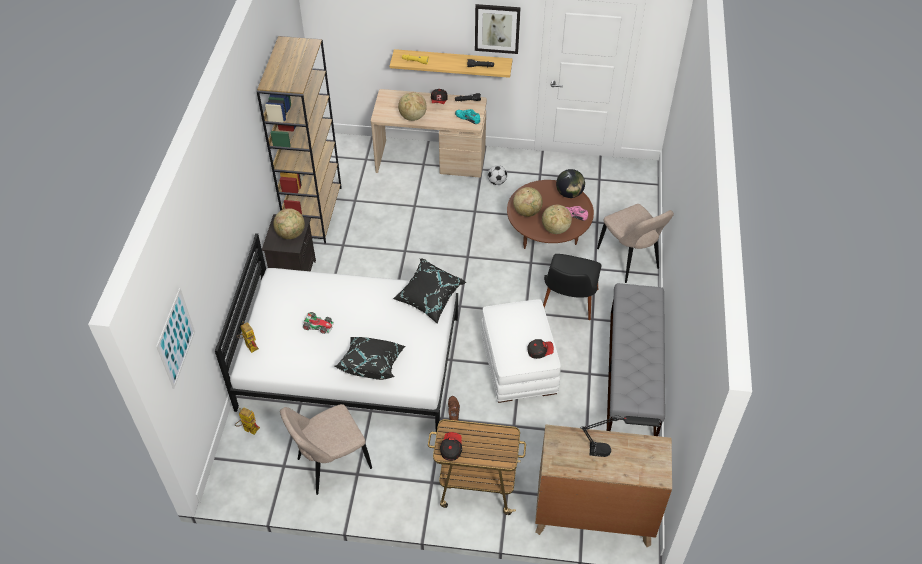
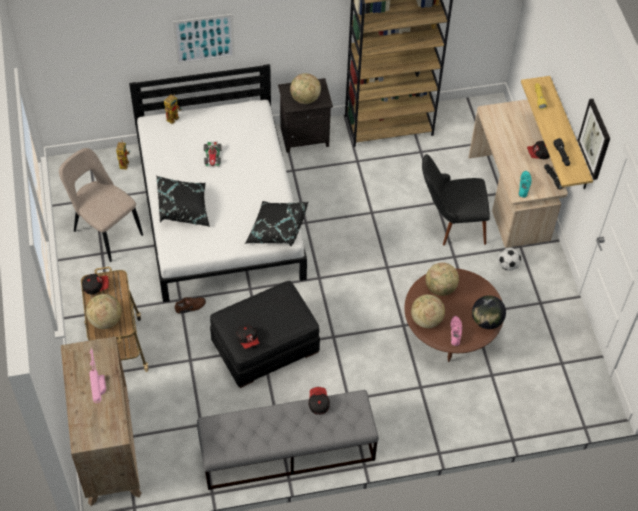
camera: 70 degrees right, 5 degrees up
(176, 338) = (73, 31): picture -> picture (204, 39)
(412, 117) = (501, 138): globe -> globe (105, 320)
(518, 363) = (265, 346): white ottoman -> black ottoman
(568, 307) = (355, 373): black chair -> black chair (450, 224)
(614, 451) = (100, 398): black table lamp -> pink table lamp
(622, 317) = (318, 403): none -> cap
(629, 260) = (447, 419): beige chair -> none

